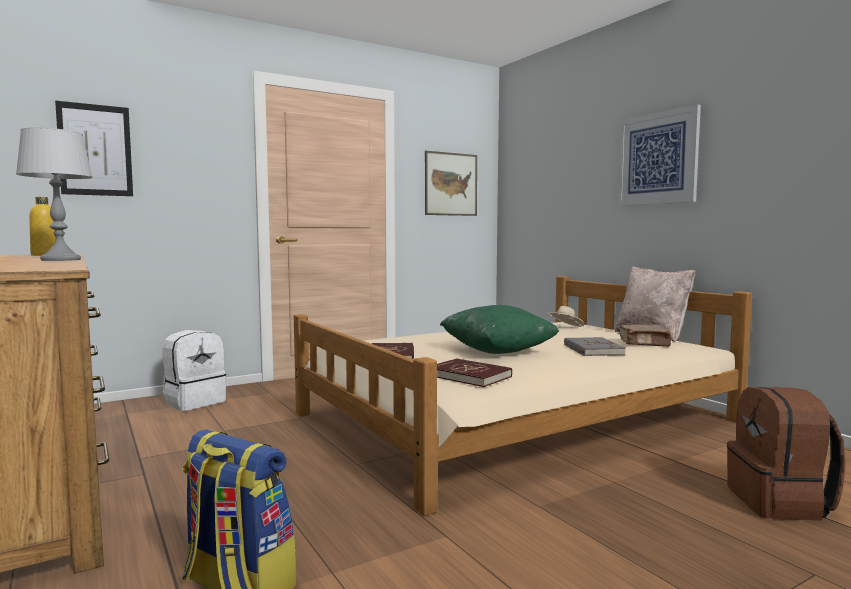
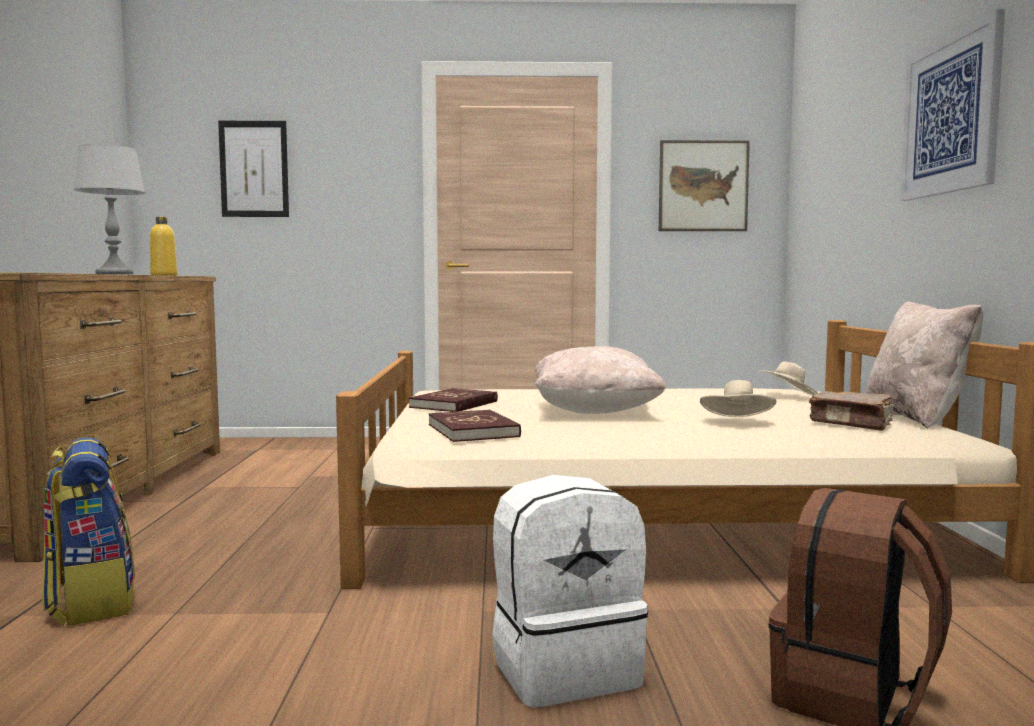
camera: 30 degrees right, 0 degrees up
(194, 402) = (329, 447): white backpack -> white backpack (564, 668)
(497, 351) = (595, 412): green pillow -> beige pillow
(592, 349) = (738, 422): grey book -> beige hat

